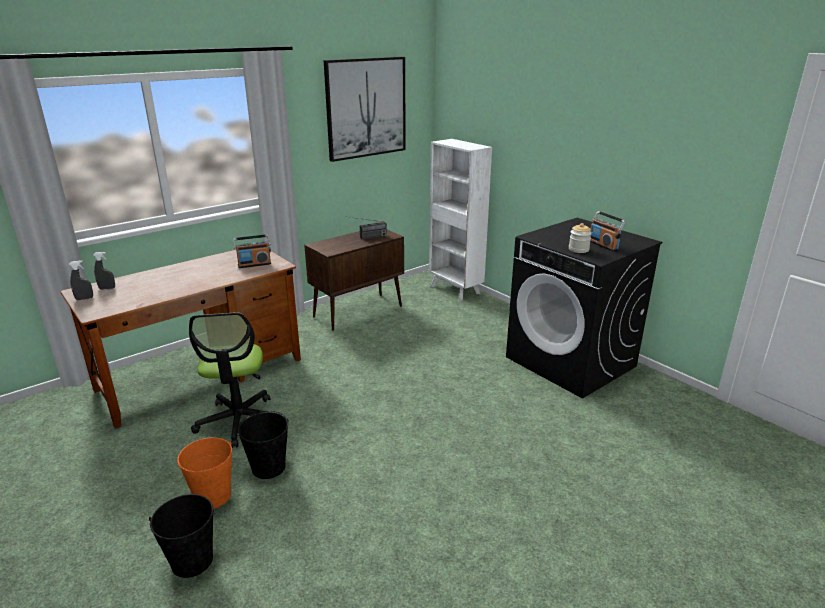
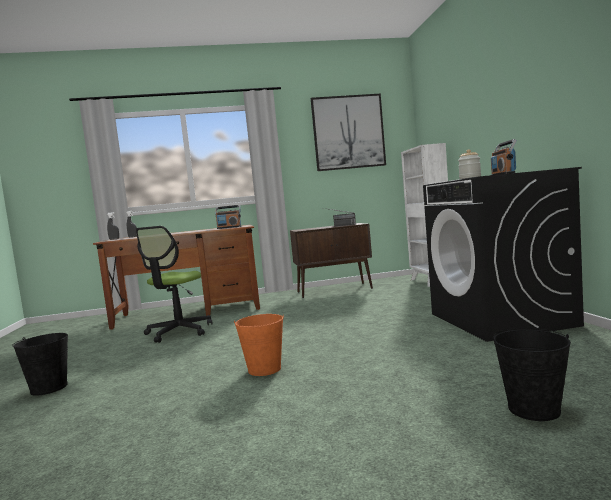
camera: 30 degrees right, 20 degrees down
(213, 496) = (109, 361): orange bucket -> orange bucket (264, 369)
(269, 467) = (162, 353): black bucket -> black bucket (534, 409)

